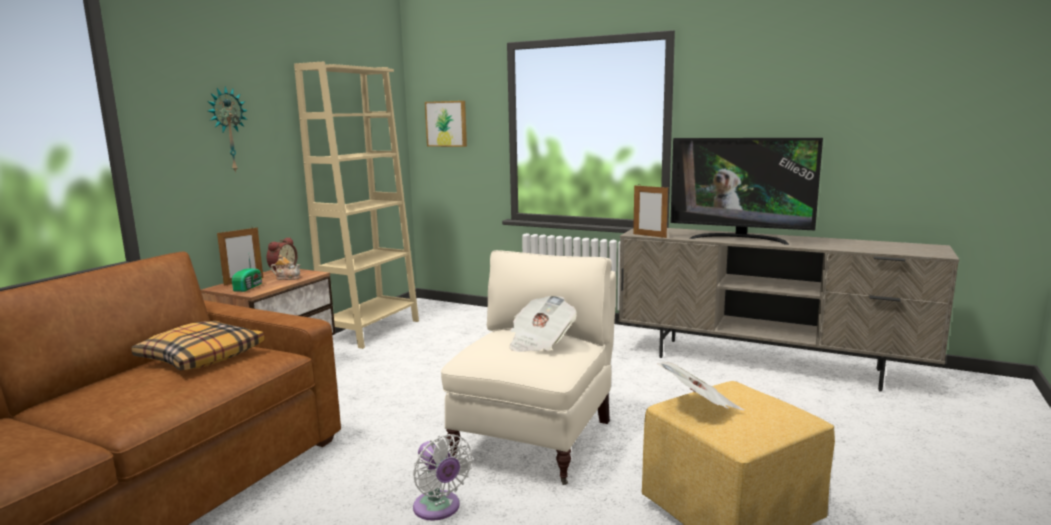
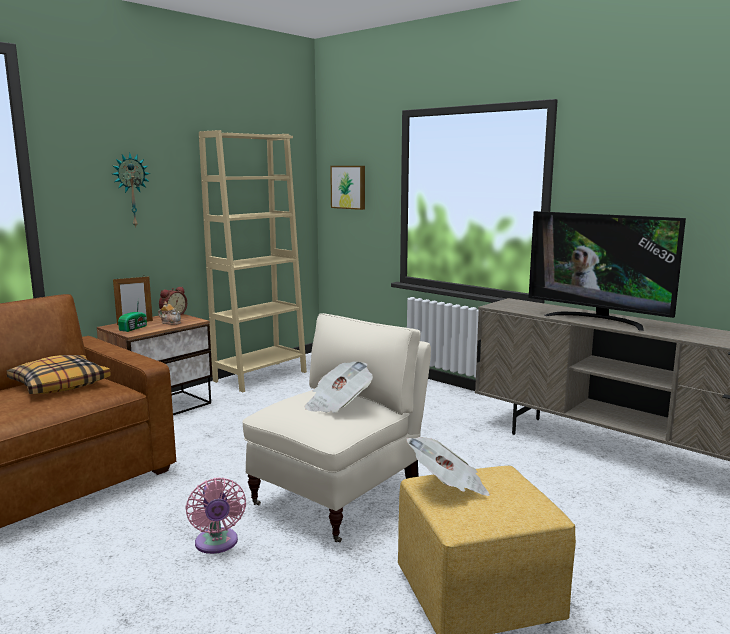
camera: 15 degrees right, 0 degrees up
(439, 509) = (217, 544): white fan -> pink fan
(649, 235) = (507, 309): picture frame -> none

